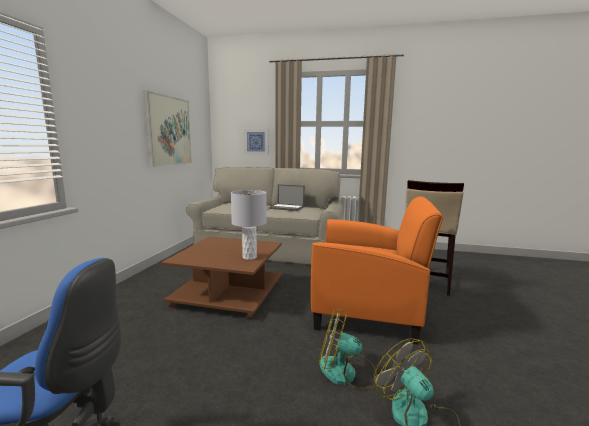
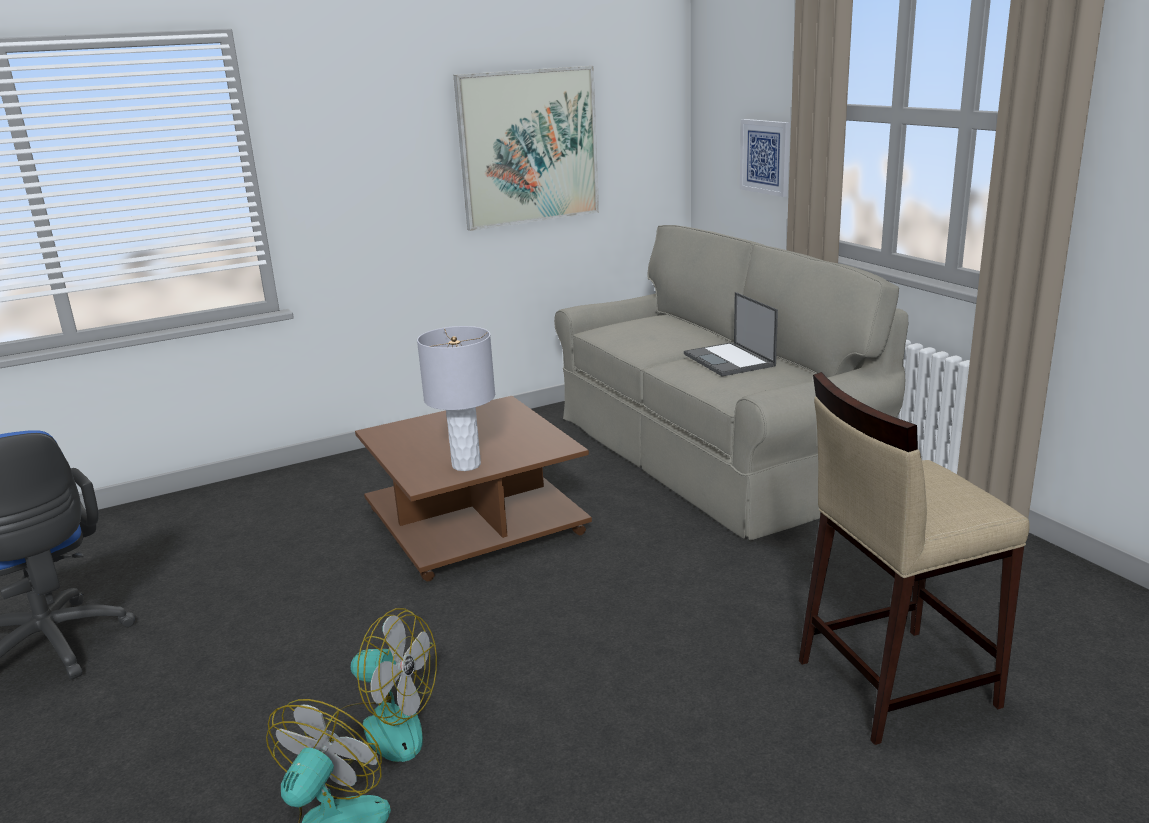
camera: 50 degrees right, 10 degrees up
(346, 373) = (378, 730): fan -> fan turned 135 degrees clockwise
(367, 311) = (612, 667): orange armchair -> none

